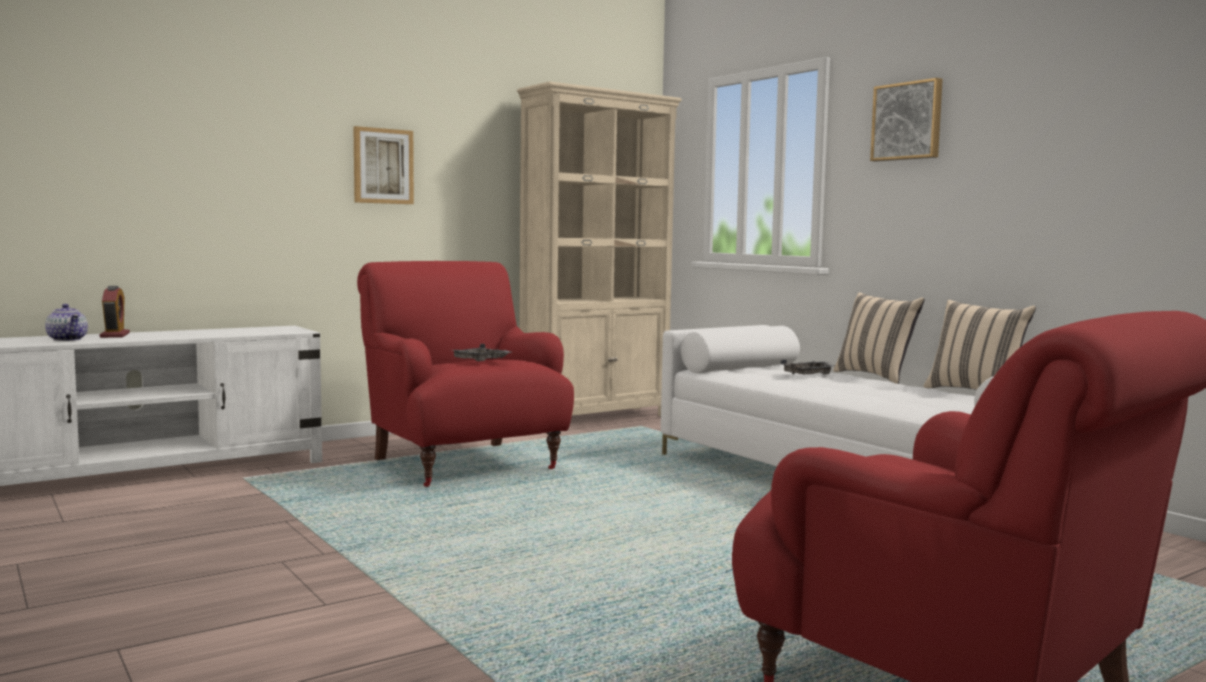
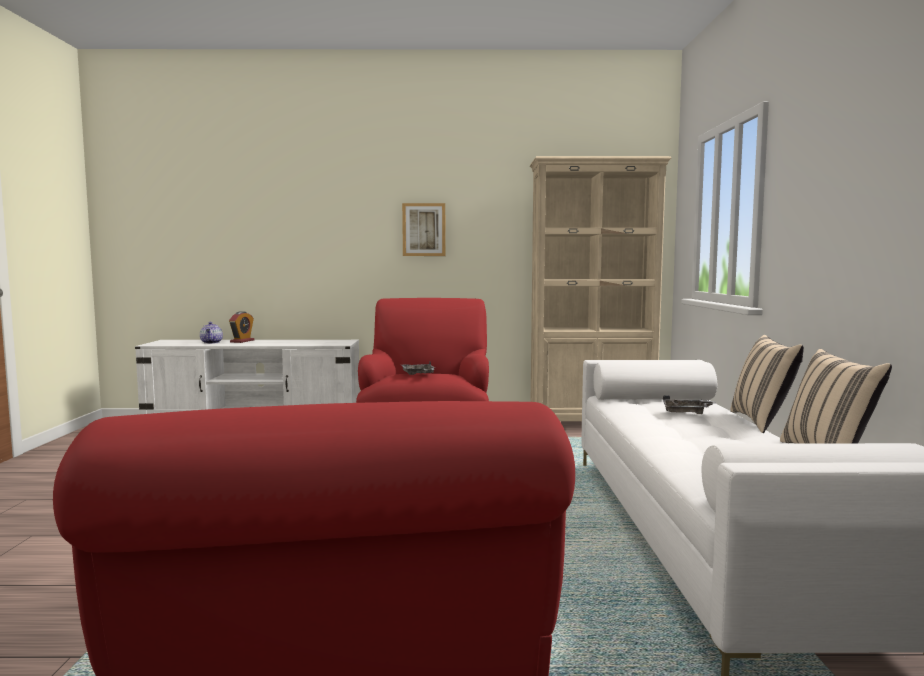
camera: 35 degrees right, 0 degrees up
(908, 121) = (816, 156): picture -> none

